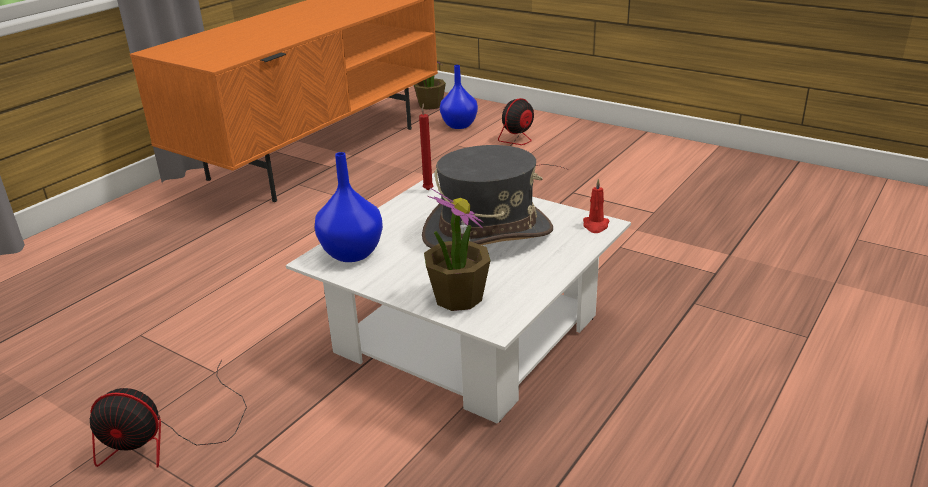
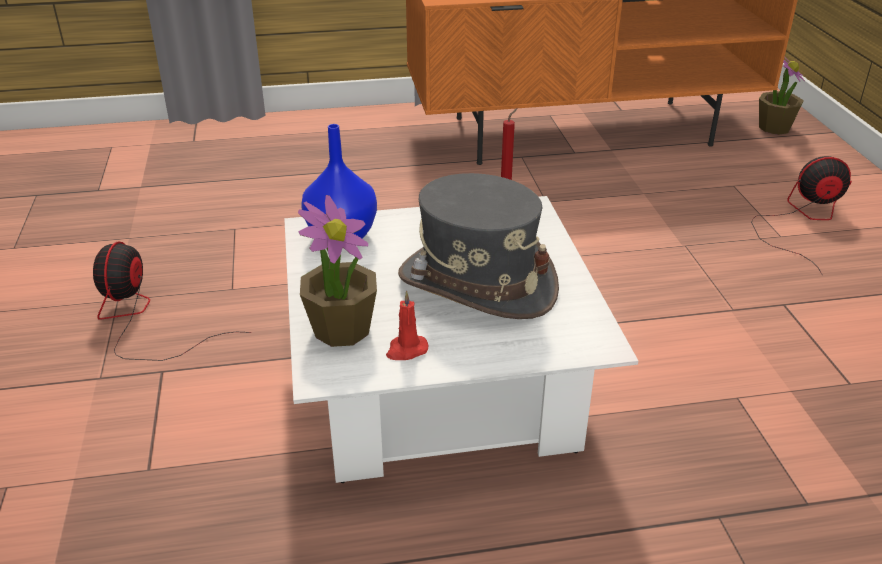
camera: 45 degrees right, 5 degrees up
(168, 437) = (141, 319): fan -> fan turned 45 degrees clockwise
(459, 125) = (771, 164): blue vase -> none
(595, 226) = (591, 341): red candle -> red candle (406, 350)

